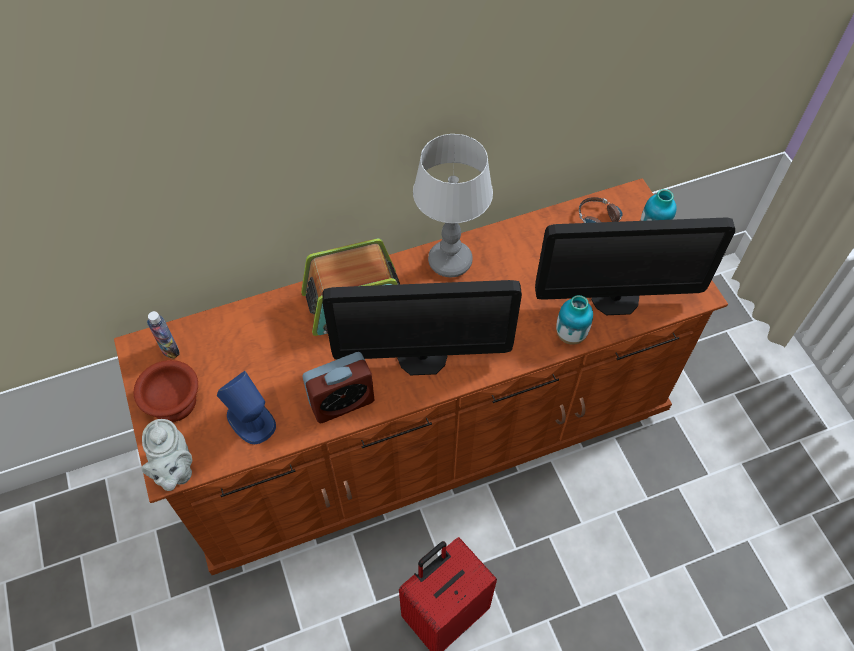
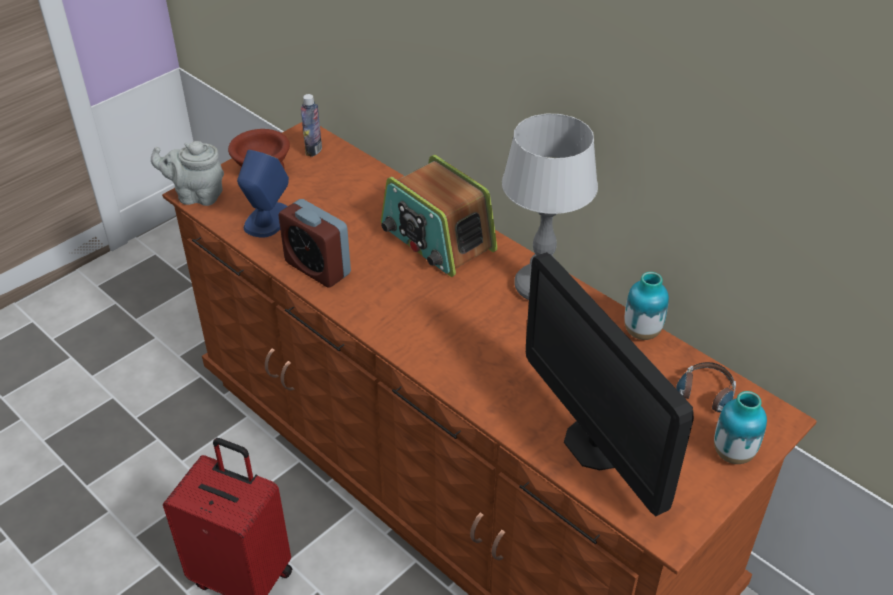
camera: 65 degrees right, 15 degrees down
(174, 470) = (196, 195): grey teapot -> grey teapot turned 45 degrees clockwise
(422, 357) = (404, 305): monitor -> none
(570, 335) = (511, 417): vase -> vase (642, 332)

